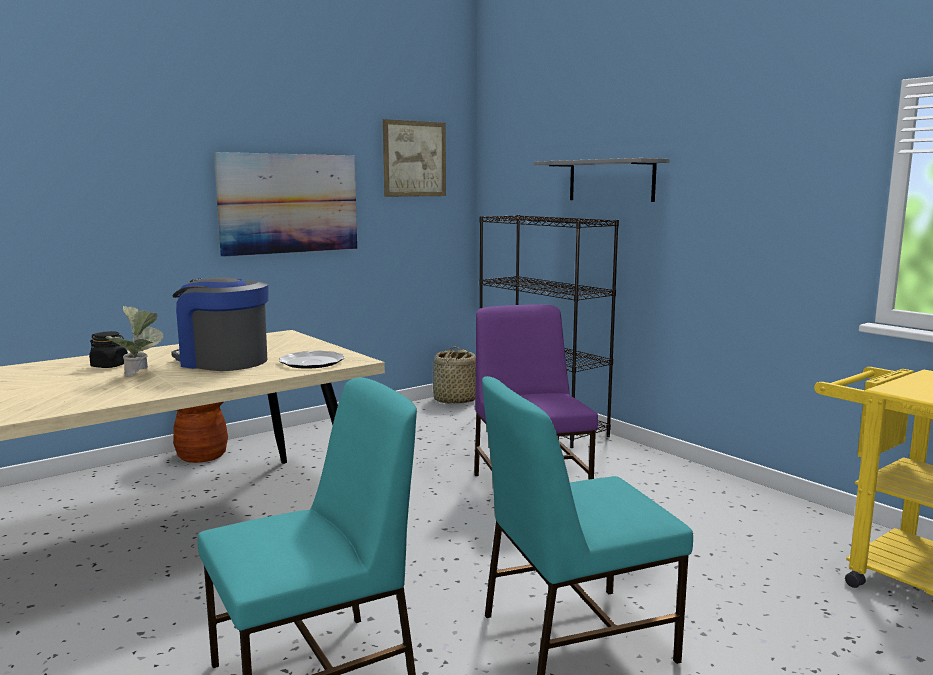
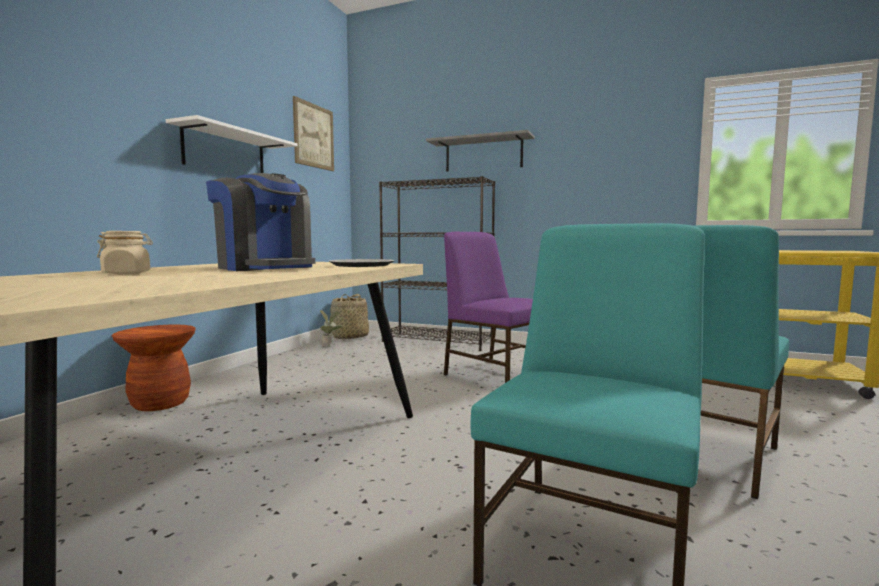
camera: 30 degrees left, 5 degrees down
(110, 366) = (127, 273): black jar -> beige jar
(140, 375) = (197, 274): potted plant -> potted plant (330, 345)
(222, 361) = (265, 268): coffee machine -> coffee machine turned 135 degrees counterclockwise
(289, 203) = (225, 152): picture -> white shelf

